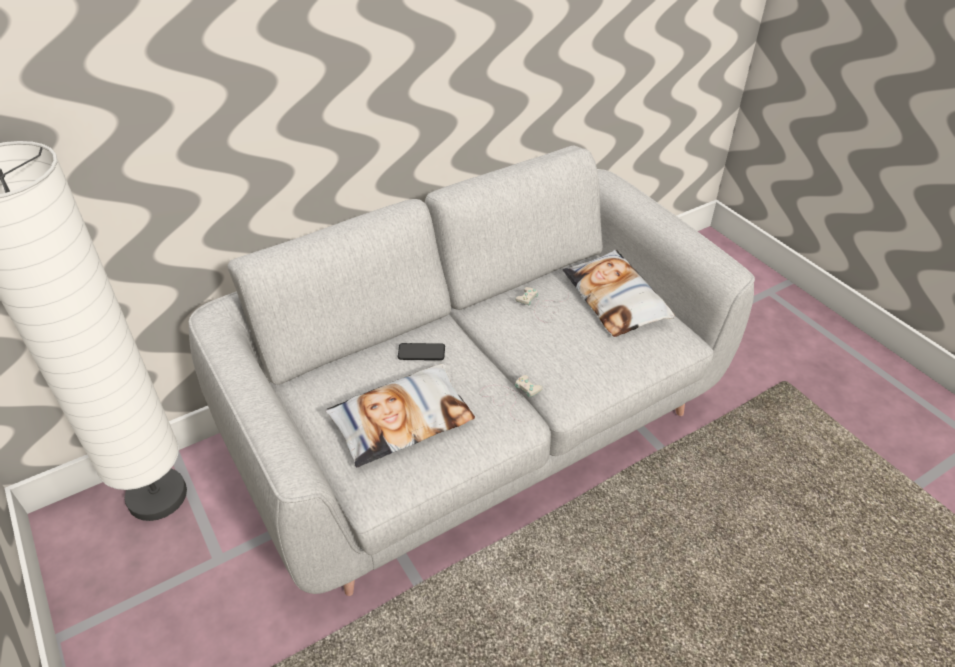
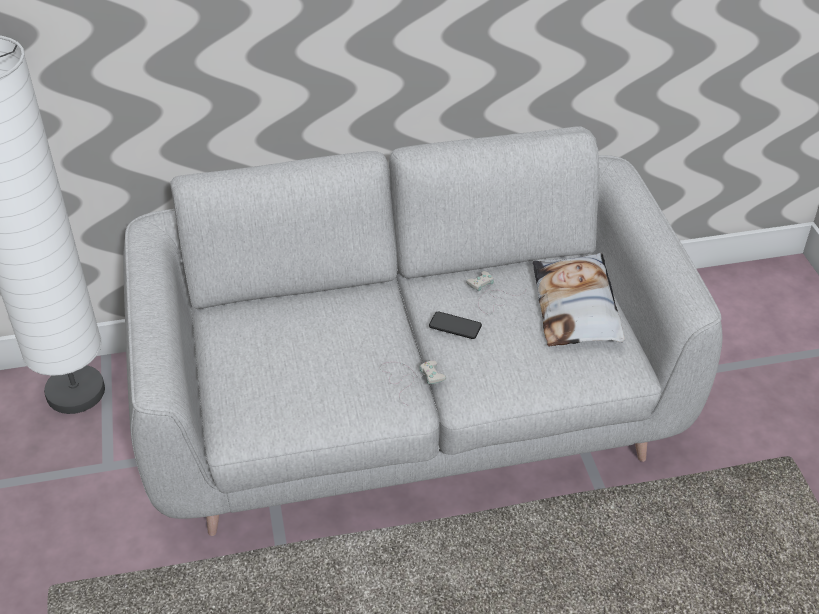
camera: 20 degrees right, 0 degrees up
(402, 420) = (292, 372): pillow -> none
(421, 352) = (343, 312): phone -> phone (455, 326)

